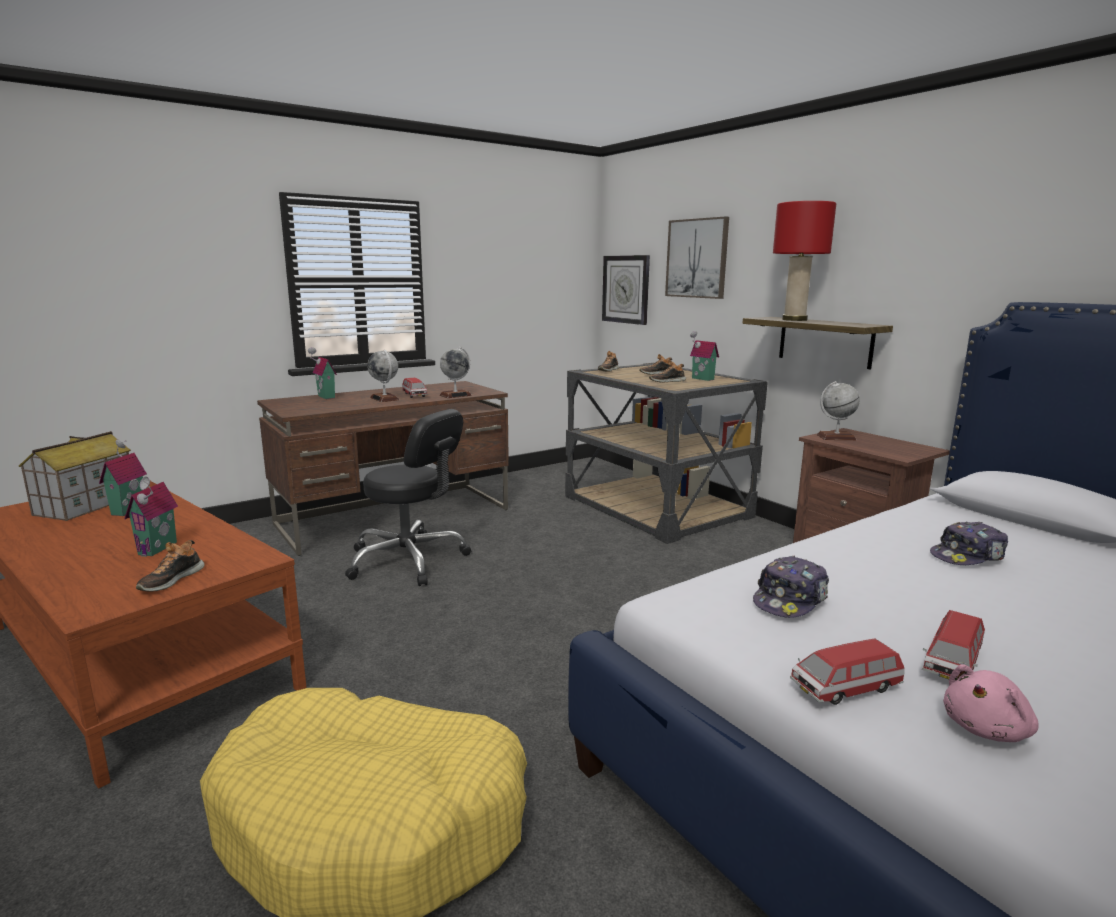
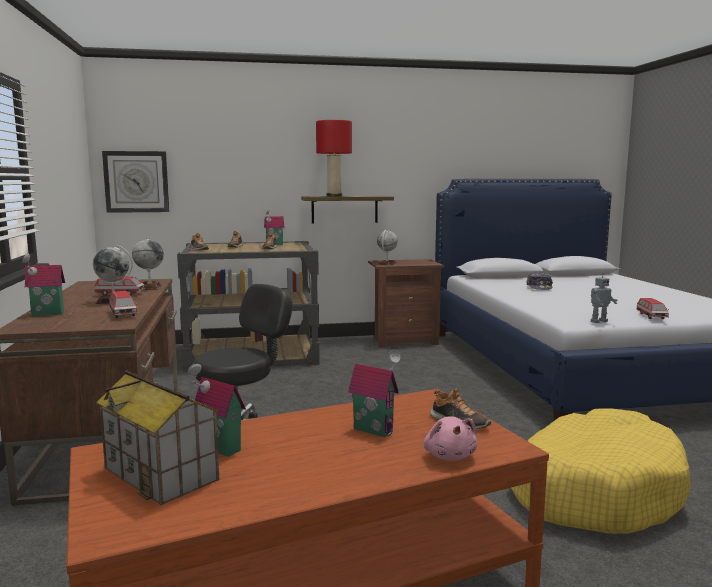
camera: 65 degrees left, 5 degrees down
(697, 258) = (224, 155): picture -> none
(707, 626) = (598, 321): none -> toy robot
(790, 600) = (579, 308): cap -> none
(952, 663) = (632, 305): toy car -> toy car (123, 314)
(987, 729) = (675, 311): pink plush toy -> pink plush toy (449, 456)

